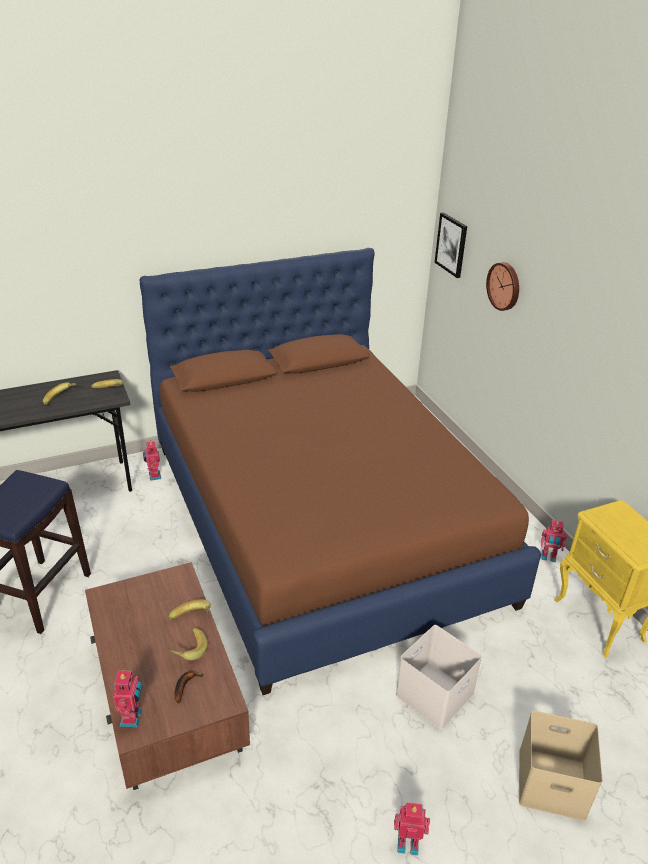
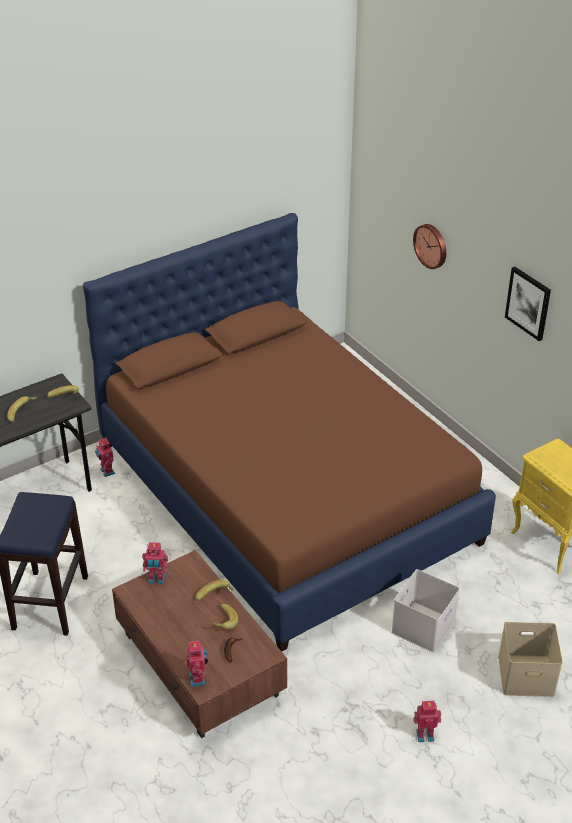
camera: 10 degrees left, 5 degrees up
(451, 244) = (372, 199): picture -> picture (528, 303)
(548, 557) = (501, 494): toy robot -> toy robot (156, 580)

